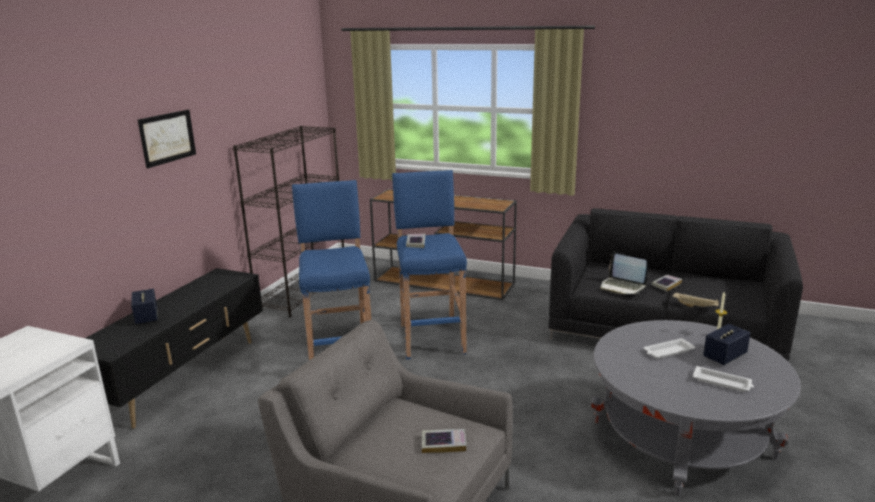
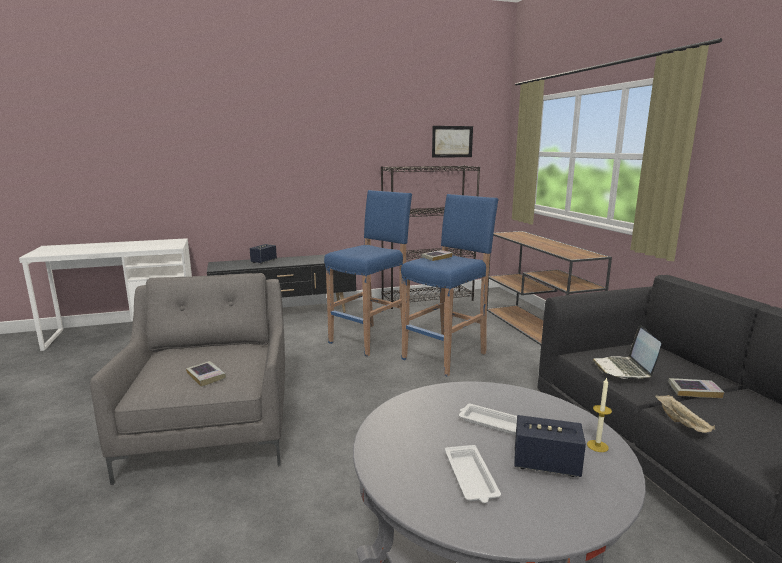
camera: 50 degrees right, 5 degrees down
(167, 137) = (319, 149): picture -> picture (452, 141)

